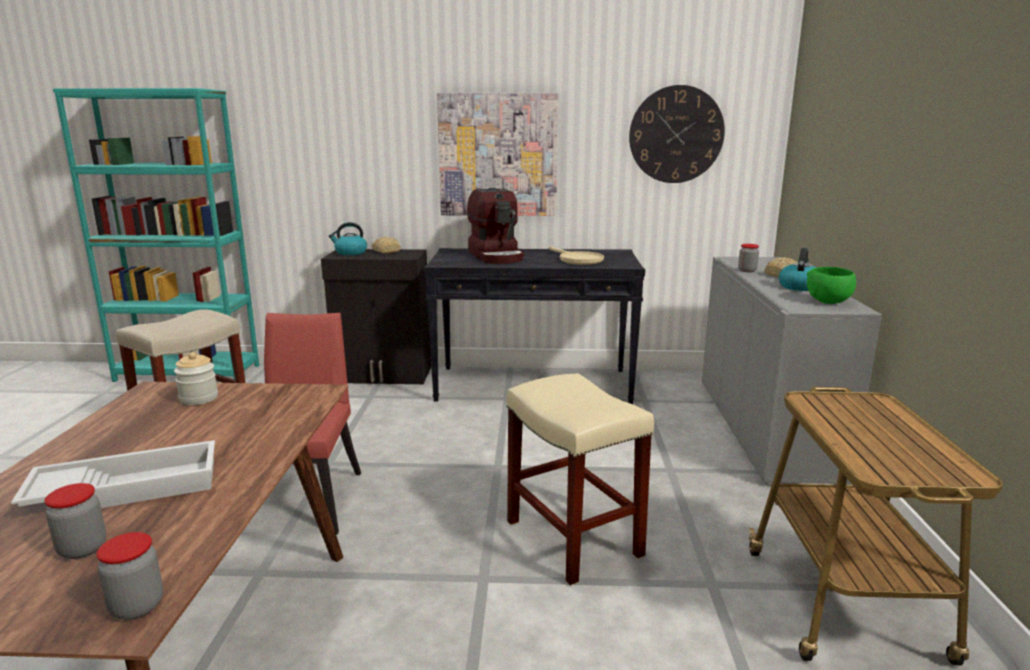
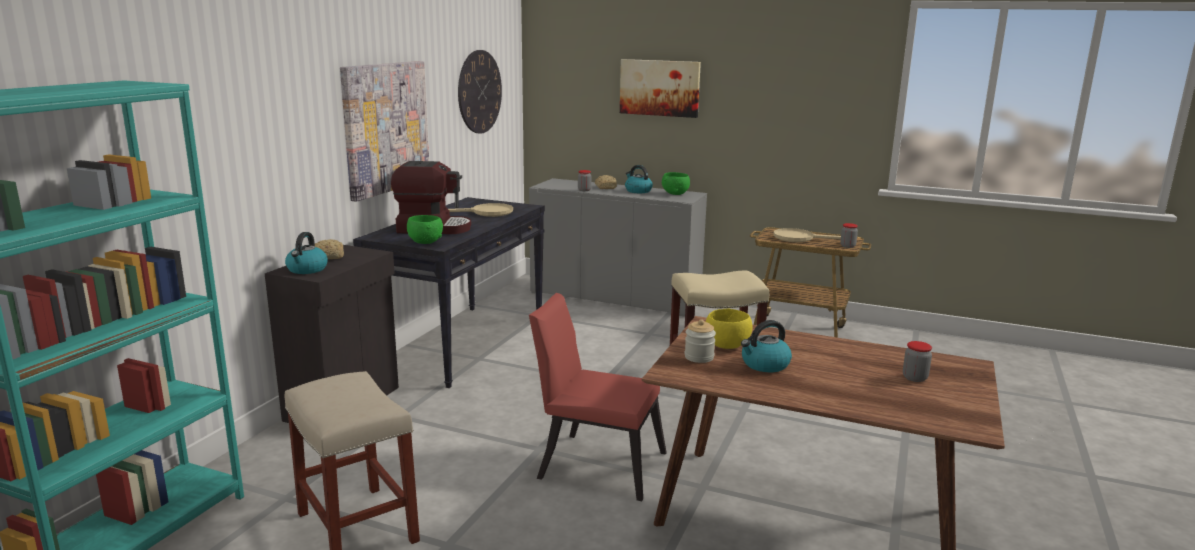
camera: 70 degrees left, 0 degrees up
(128, 487) = (845, 372): white tray -> none
(137, 606) = (962, 364): jar -> jar (847, 246)
(167, 433) = (764, 365): none -> kettle
(238, 408) = (726, 345): none -> yellow bowl
(448, 260) = (425, 242): none -> green bowl
(858, 423) = (799, 238): none -> beige frying pan
(874, 132) = (659, 88): none -> picture

